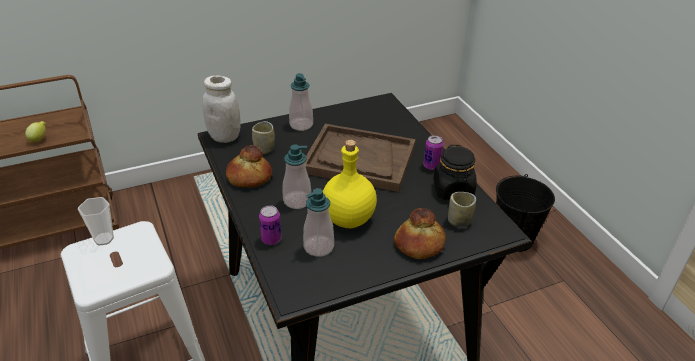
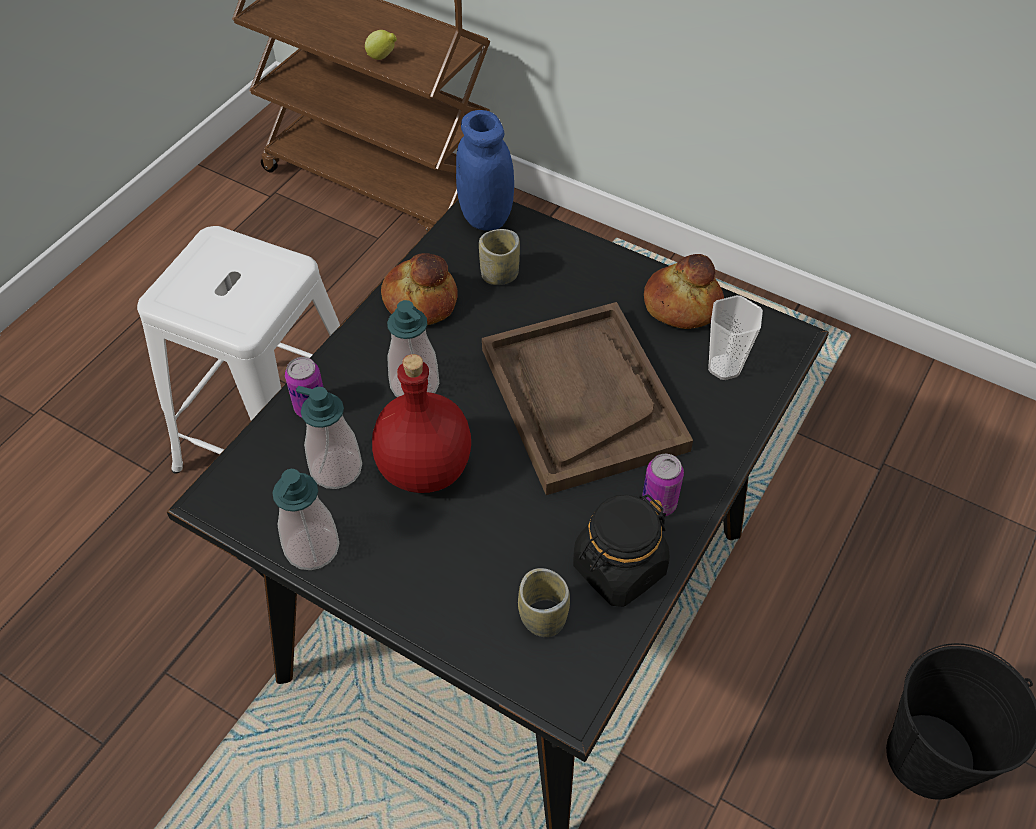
camera: 55 degrees right, 15 degrees up
(104, 239) = (249, 247): cup -> cup (724, 367)
(224, 137) = (486, 216): white jar -> blue jar
(301, 125) = (602, 277): soap dispenser -> soap dispenser (312, 548)
(349, 218) = (426, 469): yellow bottle -> red bottle
(419, 244) = (439, 591): bread -> bread (681, 306)

